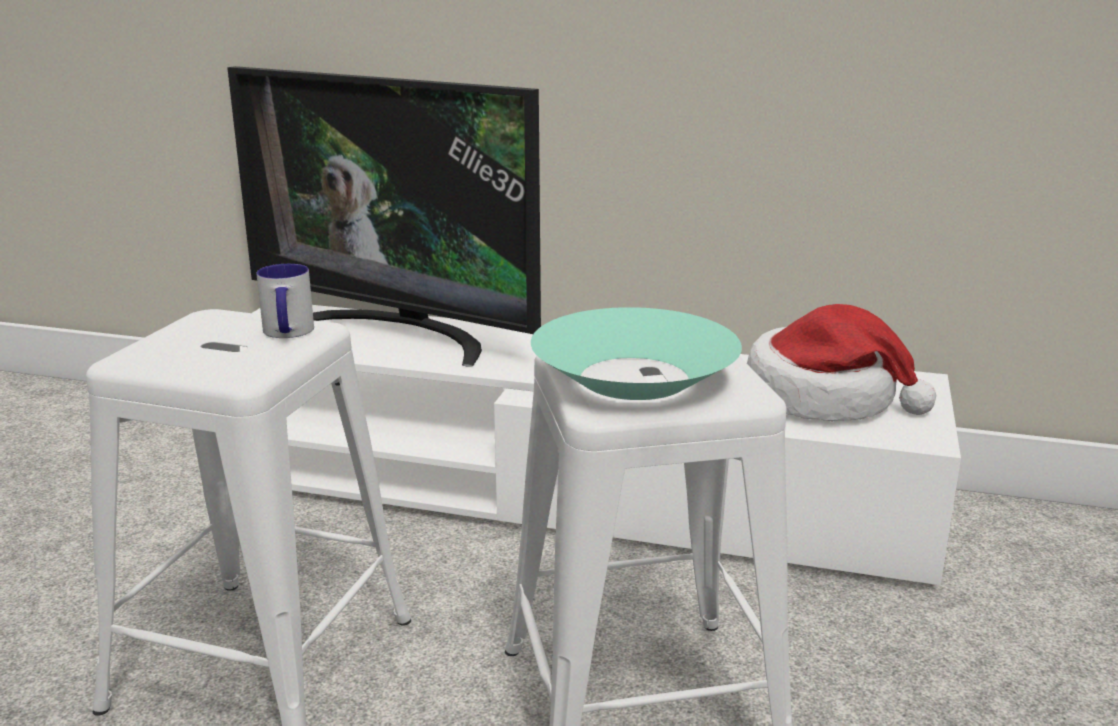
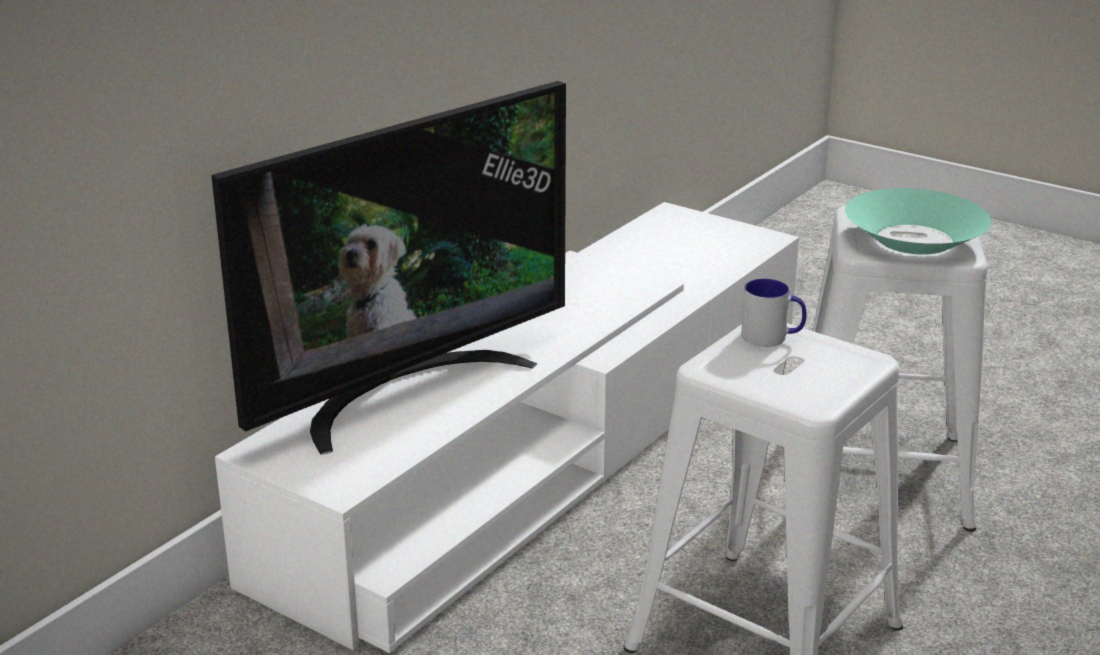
camera: 70 degrees left, 5 degrees up
(824, 397) = (681, 249): hat -> none

